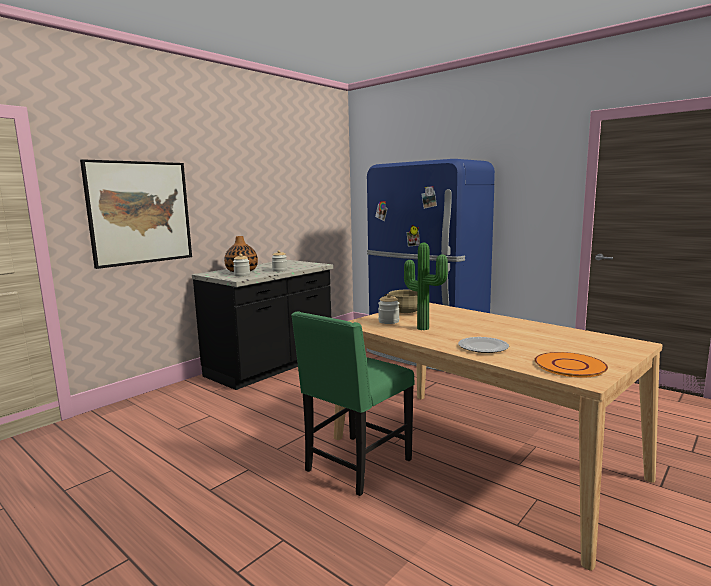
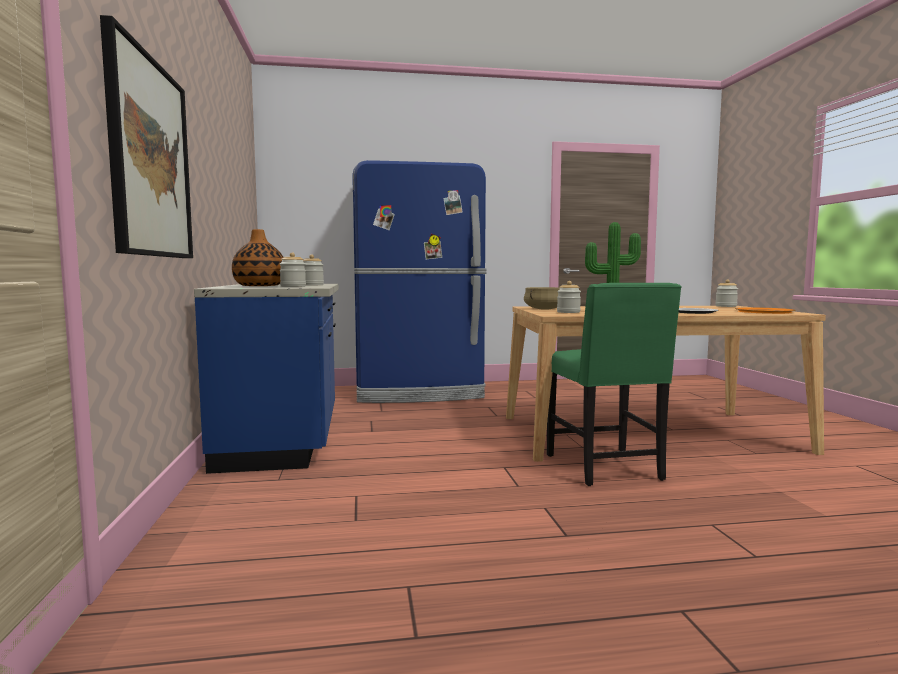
camera: 50 degrees left, 5 degrees down
(271, 367) = (284, 439): black counter -> blue counter
(624, 343) = (726, 306): none -> jar

